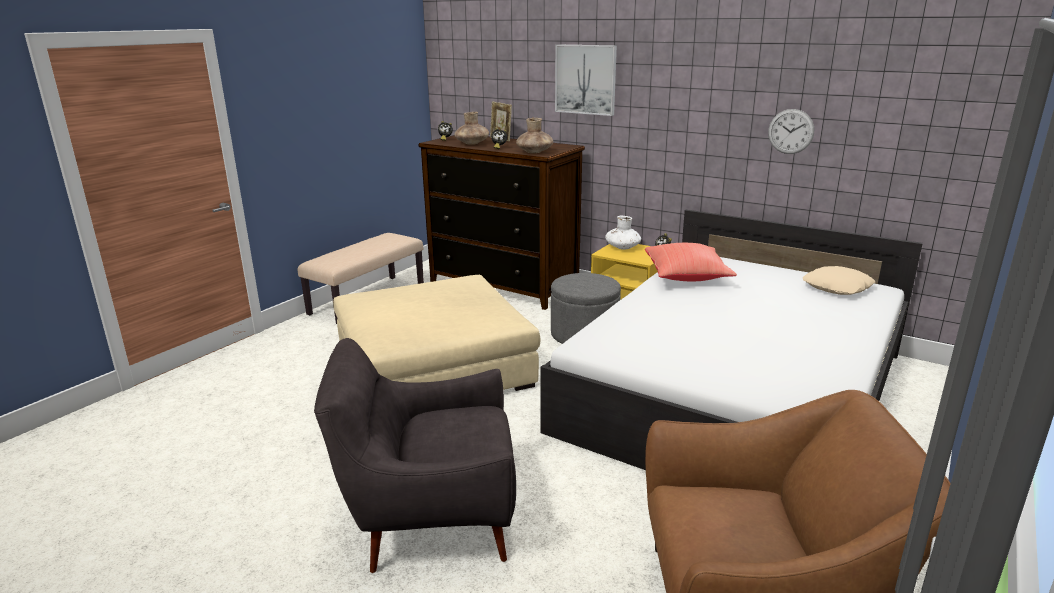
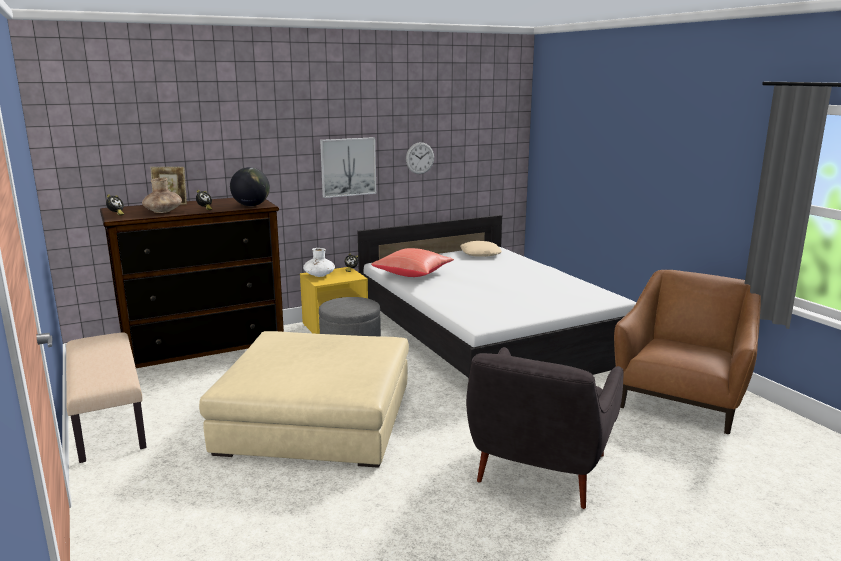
camera: 60 degrees left, 5 degrees down
(534, 152) = (251, 205): brown vase -> globe
(585, 79) = (251, 135): picture -> picture (348, 167)

